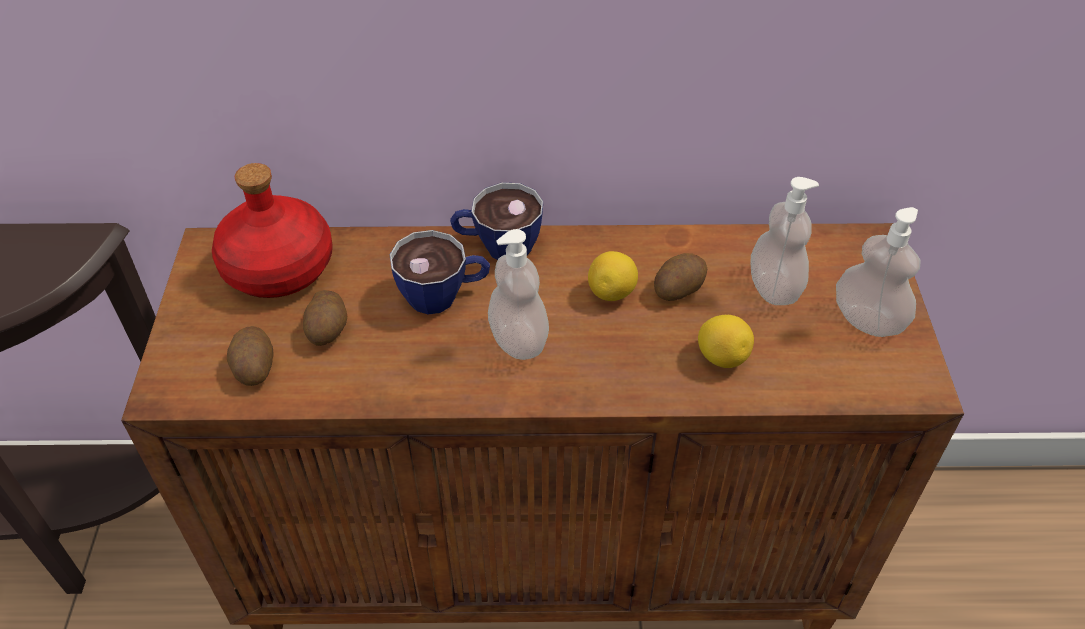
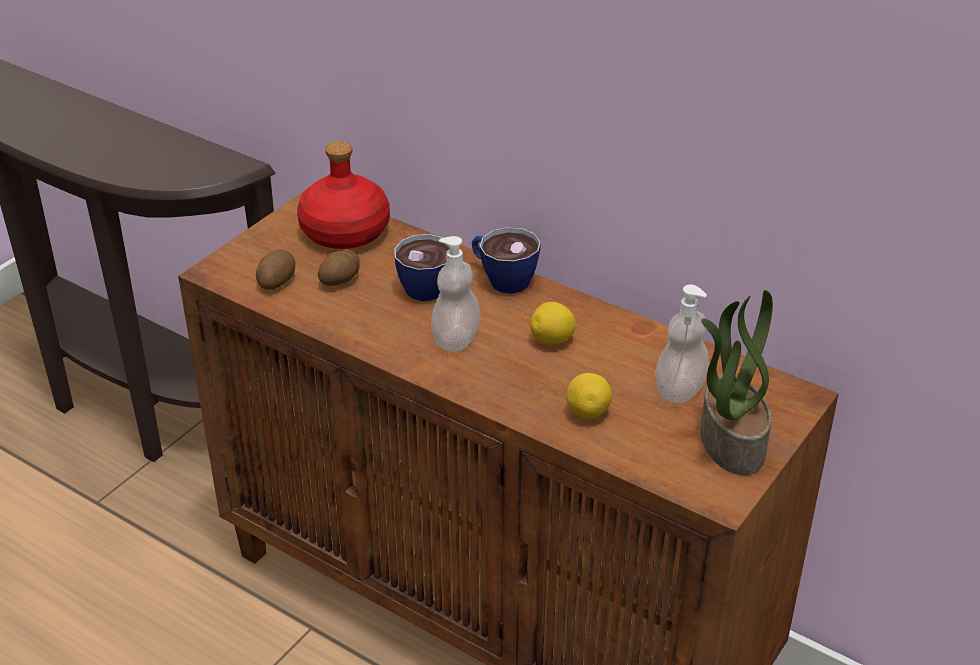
camera: 35 degrees right, 10 degrees down
(677, 288) = (604, 358): potato -> none
(867, 320) = (730, 441): soap dispenser -> potted plant

